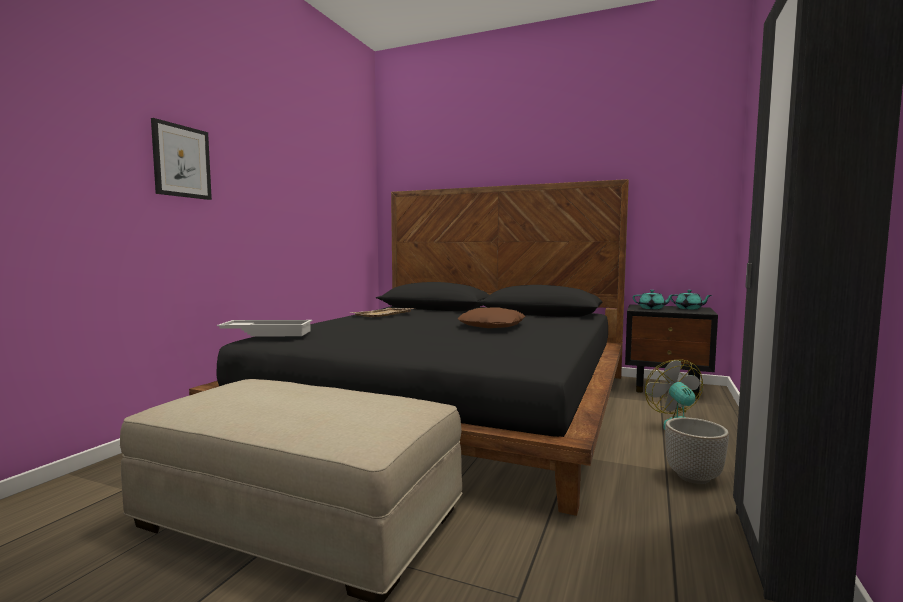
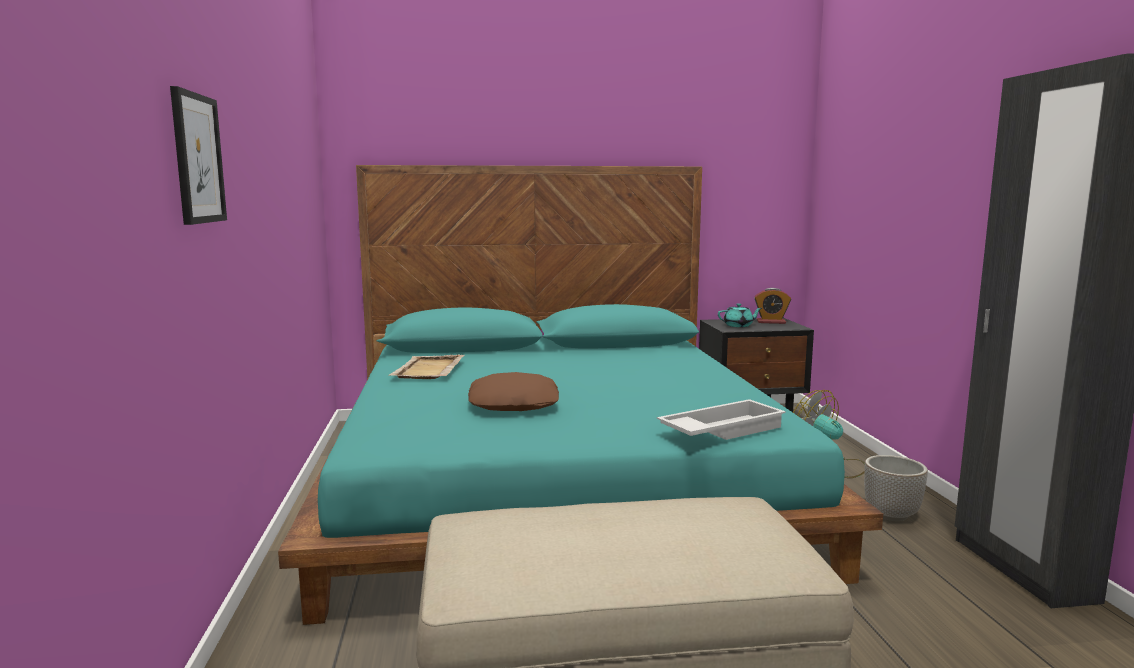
camera: 30 degrees left, 5 degrees up
(268, 333) = (377, 437): white tray -> white tray (721, 430)
(450, 402) = (557, 482): black bed -> turquoise bed
(492, 326) = (620, 375): brown pillow -> brown pillow (514, 403)
(689, 308) = (771, 322): turquoise teapot -> alarm clock

